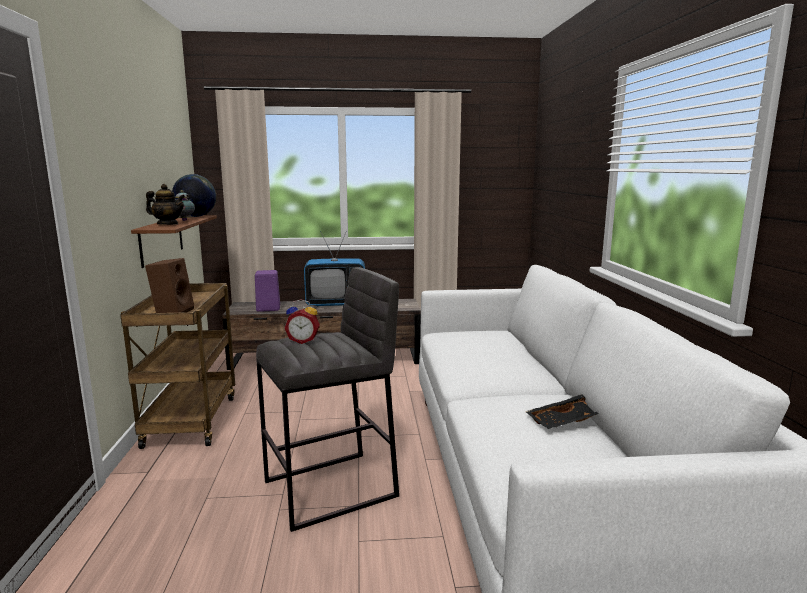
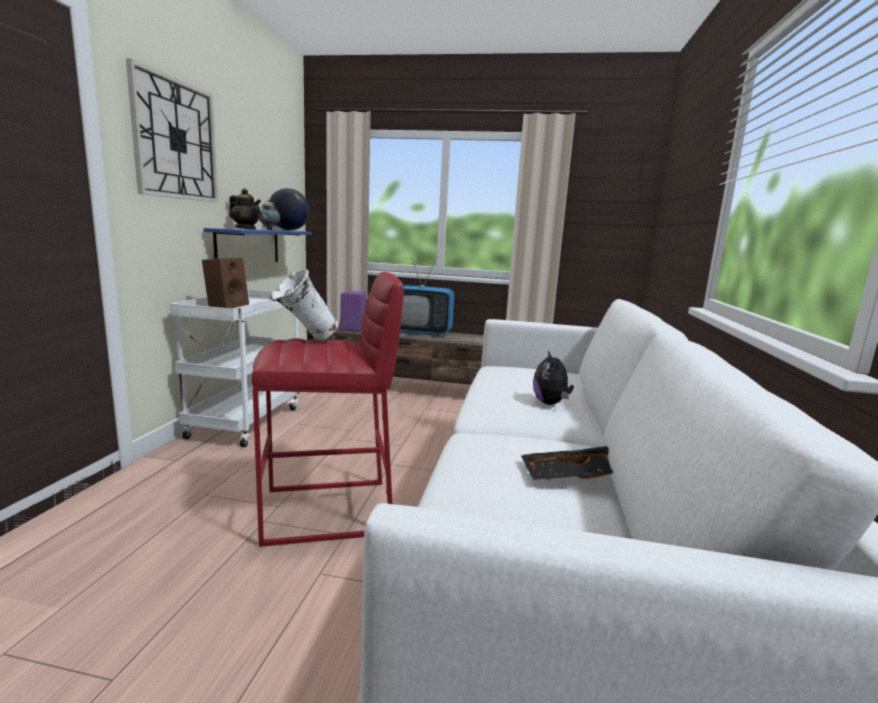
camera: 15 degrees right, 0 degrees up
(105, 146) = (176, 140): none -> wall clock
(161, 239) = (248, 247): brown shelf -> blue shelf
(191, 419) = (246, 421): brown cart -> white cart
(303, 341) = (304, 342): alarm clock -> white vase
(332, 489) = (329, 511): grey stool -> red stool
(510, 363) = (550, 403): none -> plush toy

